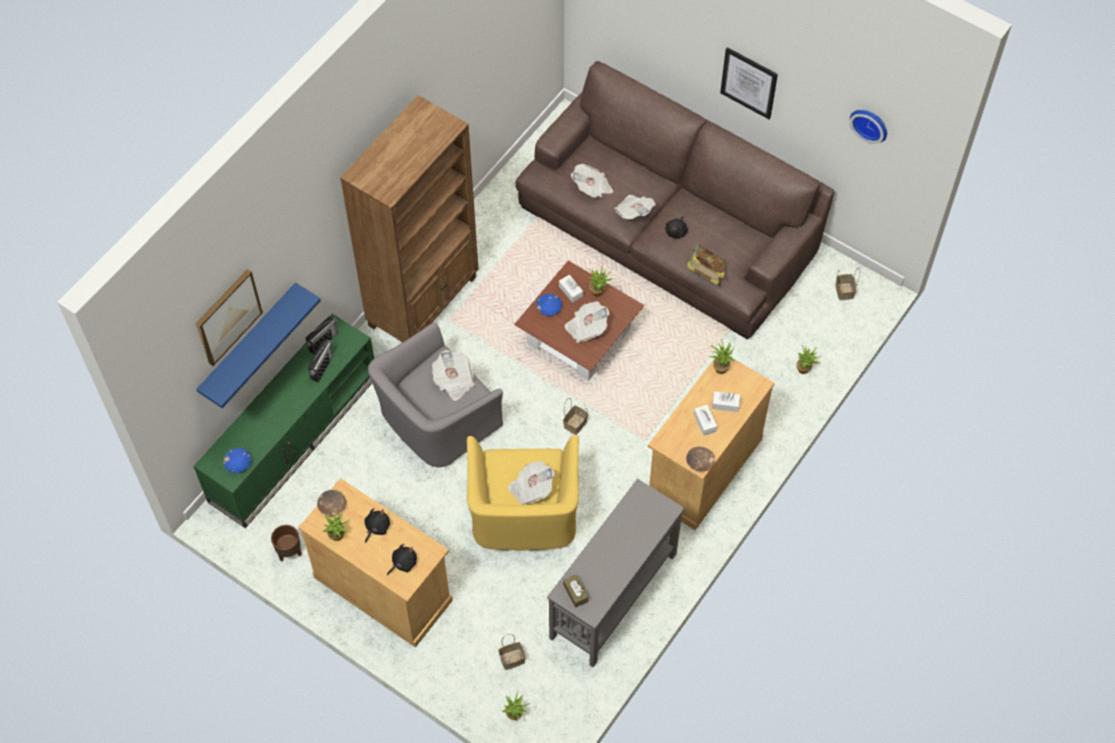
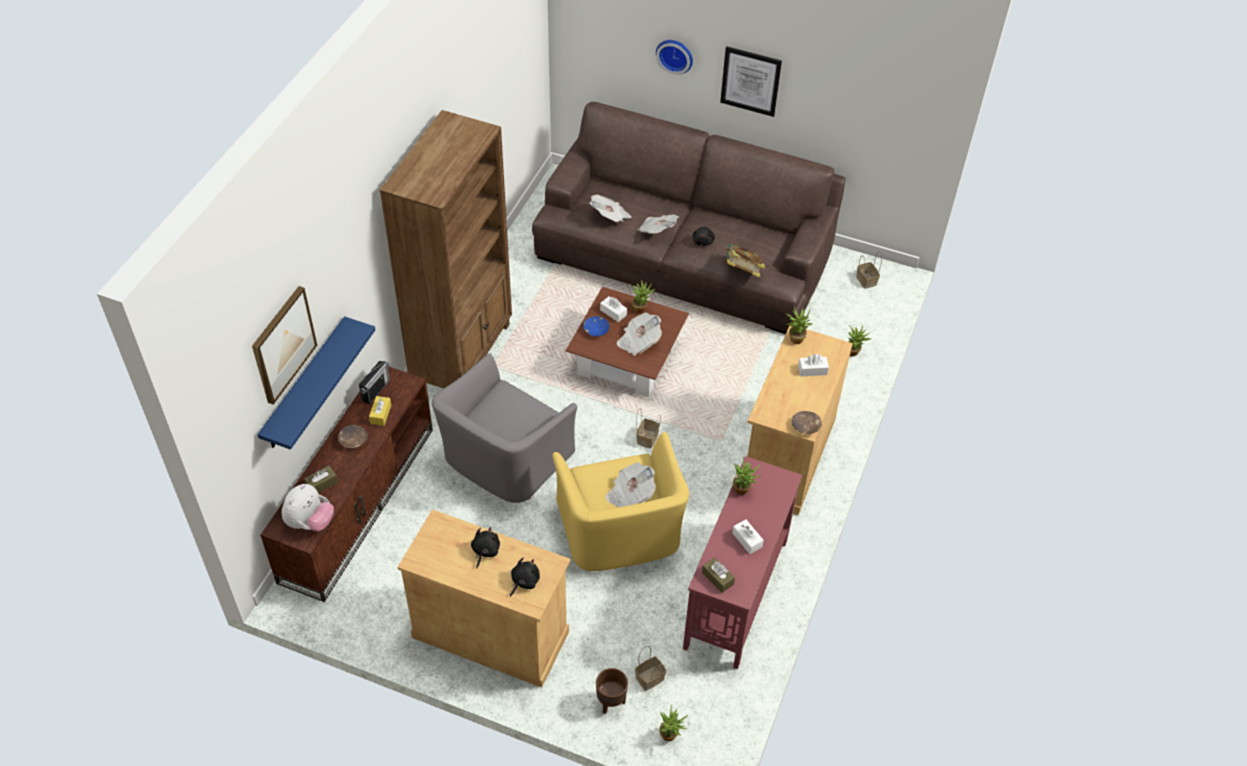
camera: 15 degrees left, 10 degrees down
(238, 463) = (310, 522): blue bowl -> plush toy
(255, 427) = (322, 484): none -> brown tissue box
(289, 552) = (379, 617): brown planter -> brown planter (610, 702)
(294, 436) = (357, 502): green tv stand -> brown tv stand
(322, 367) = (380, 414): radio -> yellow tissue box
(332, 506) = (430, 538): brown bowl -> brown bowl (353, 441)
(339, 536) = (445, 568): potted plant -> potted plant (744, 490)
(454, 381) = (520, 409): newspaper -> none
(612, 596) = (735, 593): grey console table -> red console table
(705, 422) = (798, 390): white tissue box -> white tissue box (747, 540)
(870, 123) = (883, 87): wall clock -> wall clock (675, 55)

